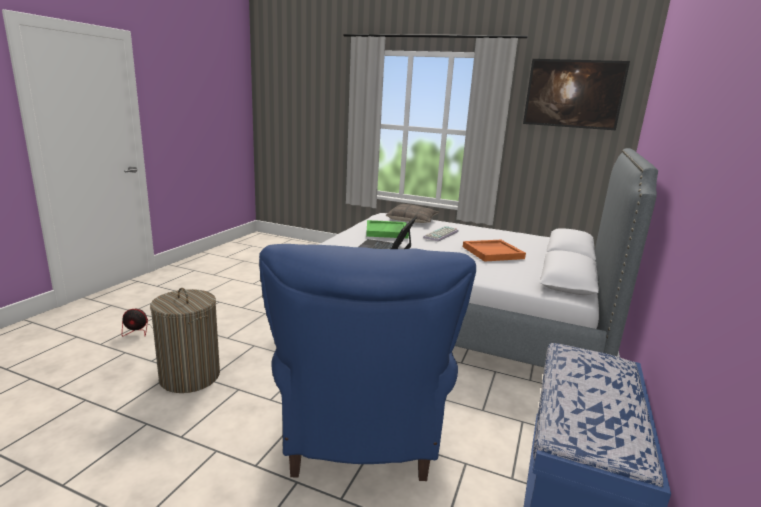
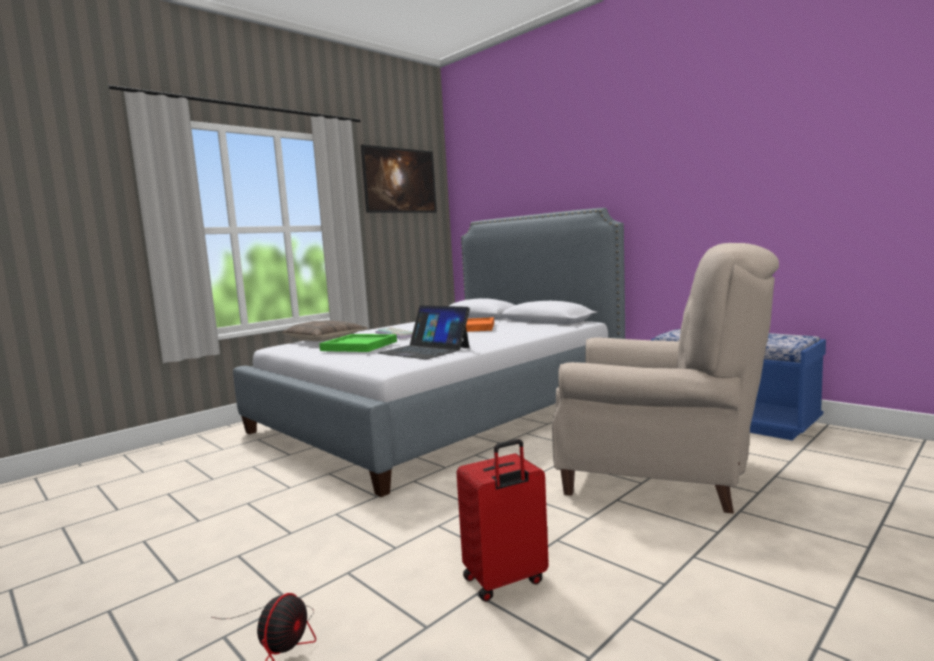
camera: 65 degrees left, 10 degrees down
(189, 376) = (505, 581): laundry basket -> red suitcase
(360, 433) = (659, 476): blue armchair -> beige armchair

